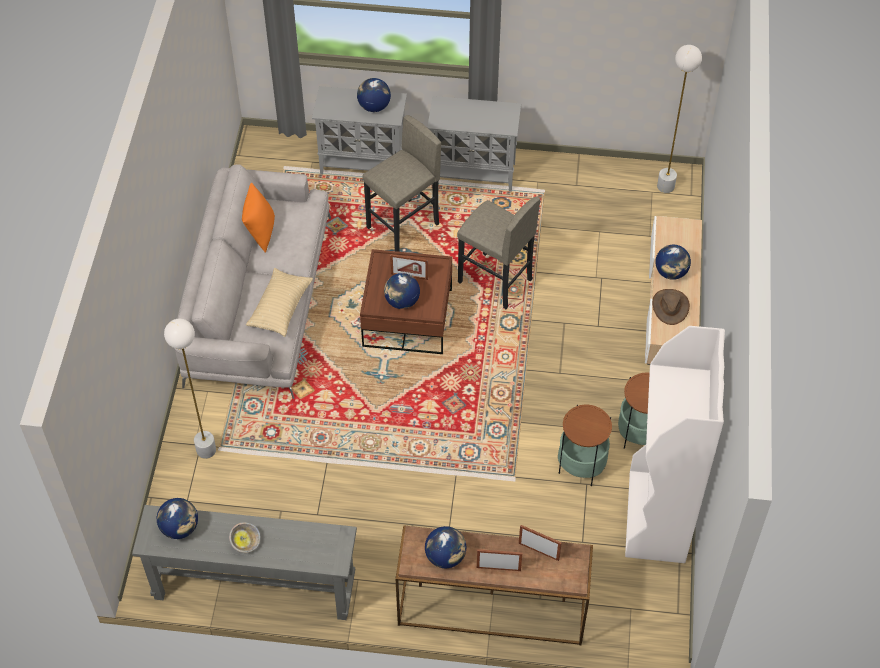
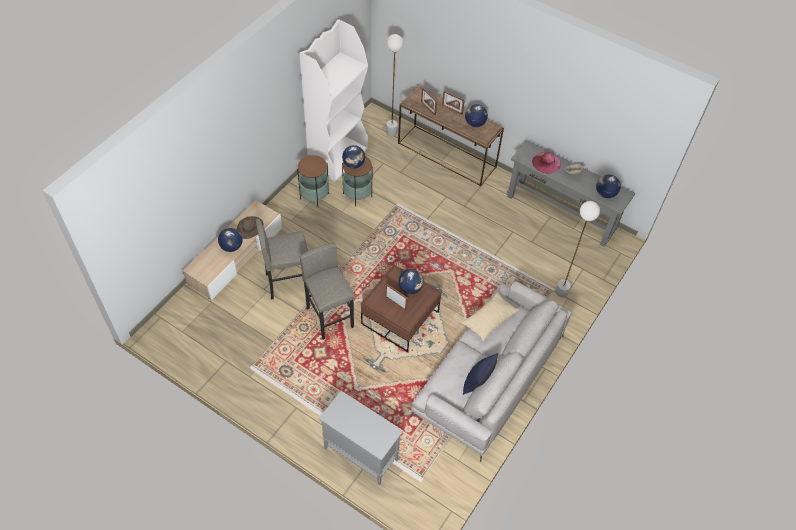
camera: 155 degrees left, 0 degrees up
(260, 233) = (478, 382): orange pillow -> blue pillow
(295, 544) = (546, 162): none -> pink hat
(374, 106) = (350, 417): globe -> globe (354, 164)
(403, 226) = (363, 385): grey stool -> grey stool (288, 282)
(473, 173) = (287, 405): grey cabinet -> none
(665, 186) = (170, 331): white floor lamp -> white floor lamp (391, 132)

